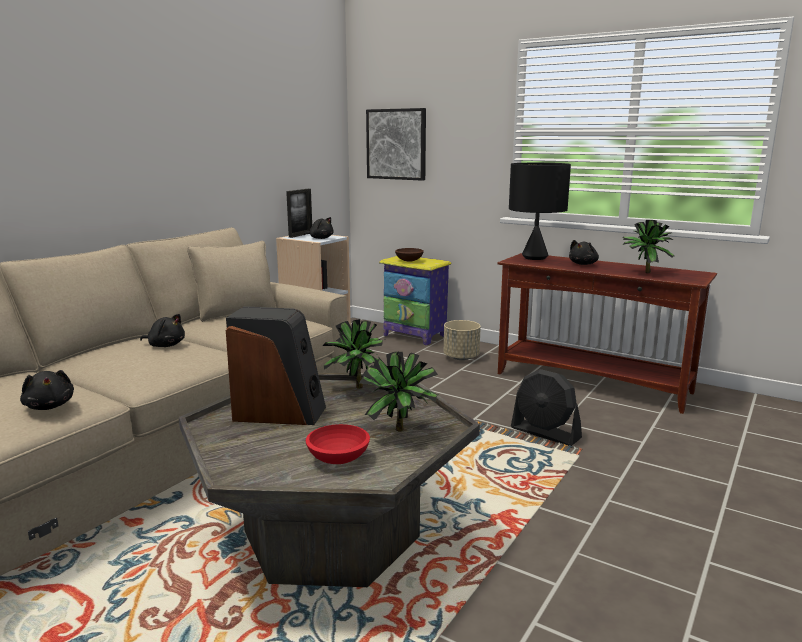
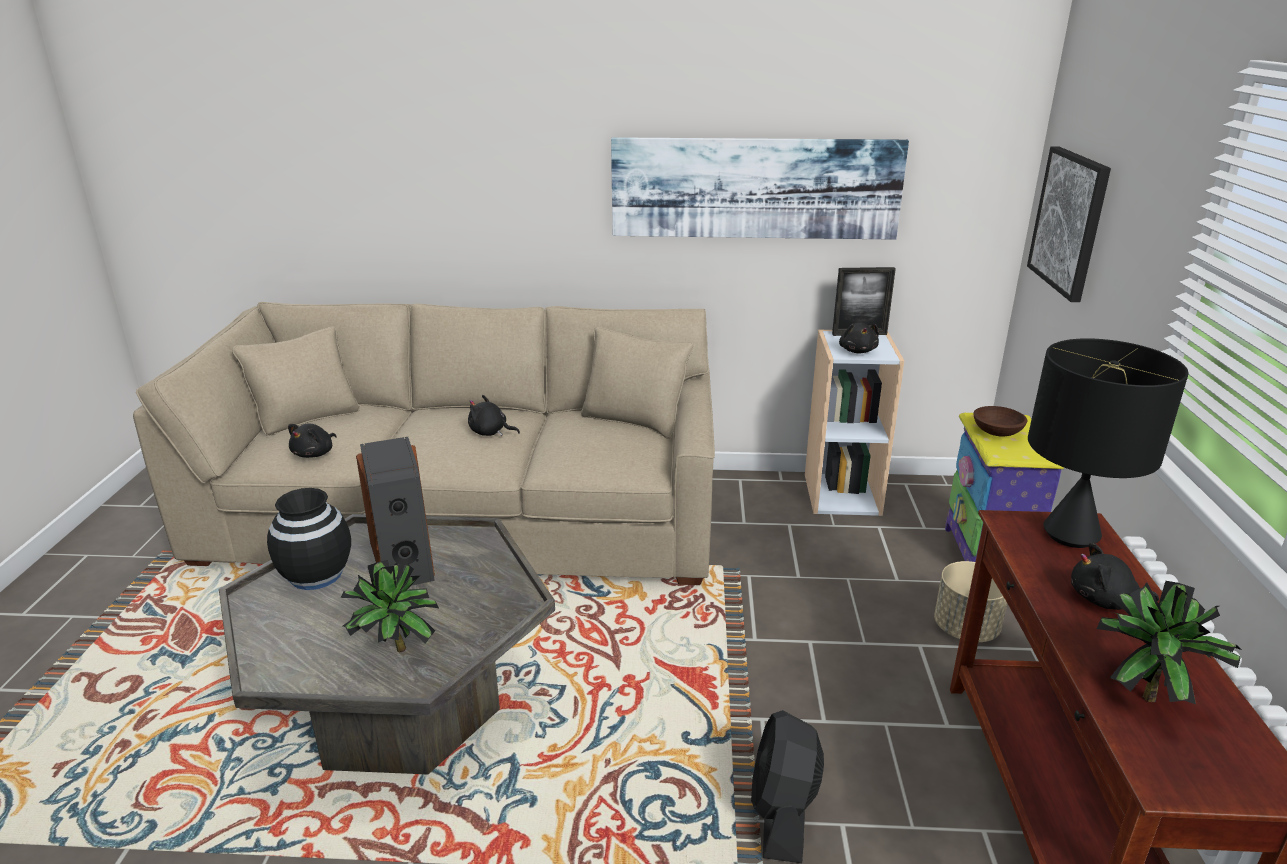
camera: 60 degrees right, 10 degrees up
(165, 345) = (490, 432): black plush toy -> black plush toy turned 120 degrees clockwise
(229, 141) = (755, 188): none -> picture
(247, 448) = (316, 575): none -> black vase
(338, 458) = (315, 634): red bowl -> none
(356, 389) = (498, 580): potted plant -> none

